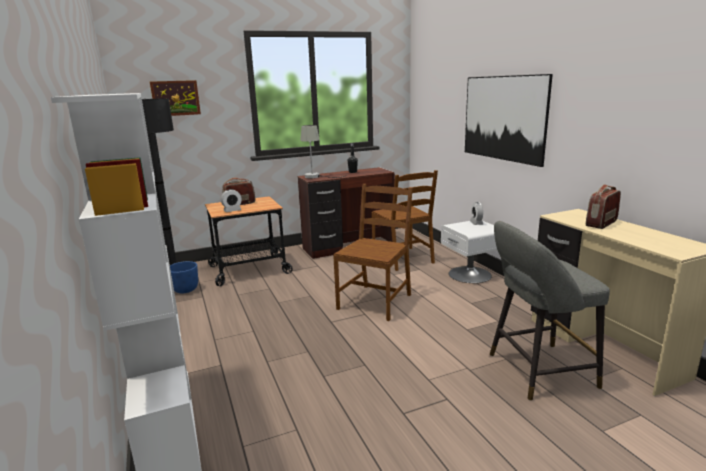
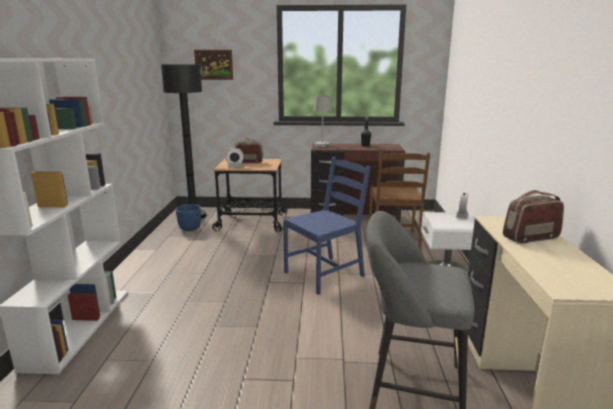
camera: 25 degrees right, 0 degrees up
(375, 301) = (325, 274): brown chair -> blue chair
(503, 118) = (499, 102): picture -> none

